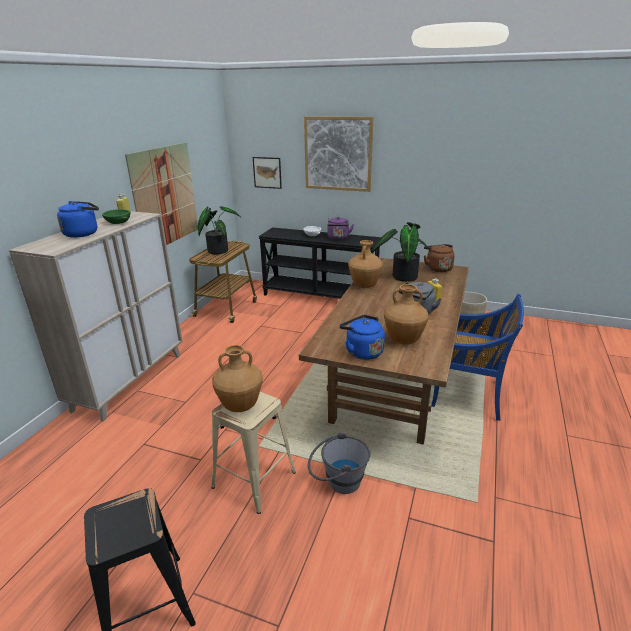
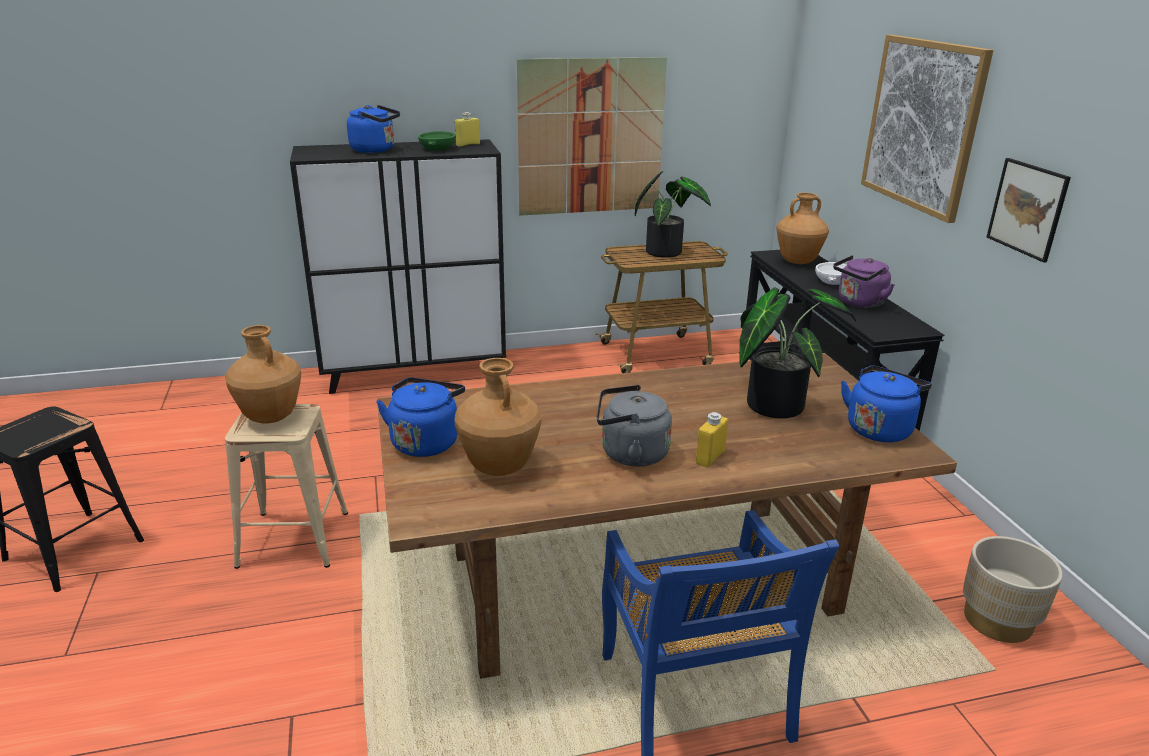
camera: 55 degrees right, 0 degrees up
(130, 381) = (414, 373): beige cabinet -> black cabinet
(267, 172) = (825, 139): picture -> picture (1027, 209)
(337, 482) = (329, 614): grey bucket -> none
(364, 286) = (677, 380): brown vase -> brown vase (798, 262)
(437, 268) = (879, 428): brown kettle -> blue kettle

